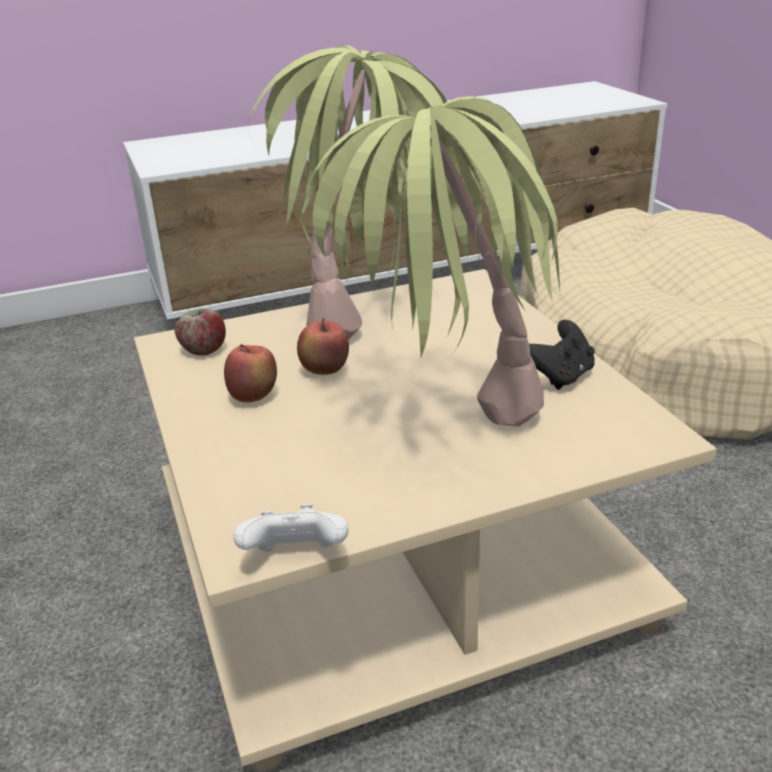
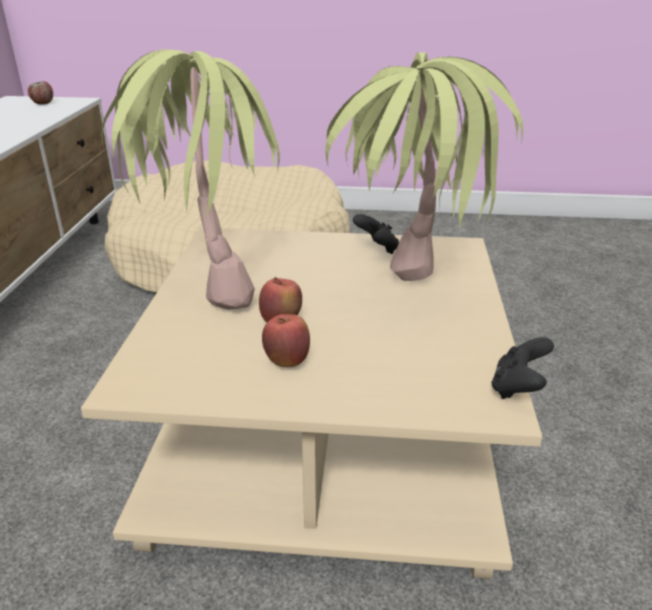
camera: 65 degrees left, 0 degrees up
(204, 350) = (170, 369): apple -> apple (42, 103)
(296, 557) = (517, 388): white game controller -> black game controller

